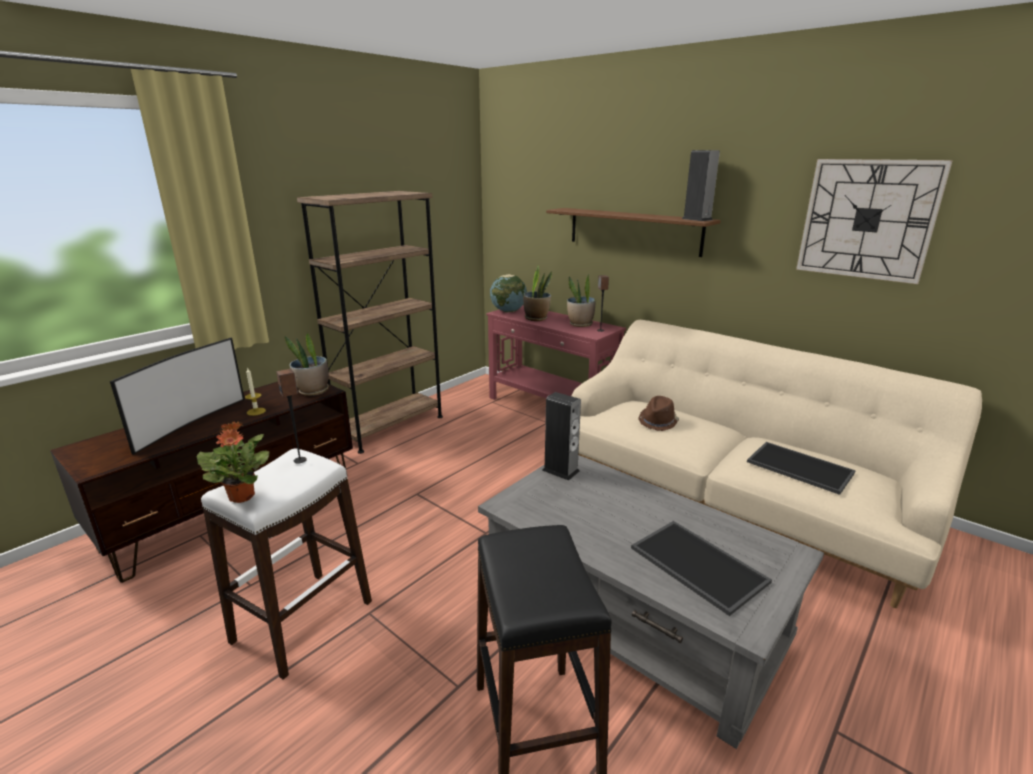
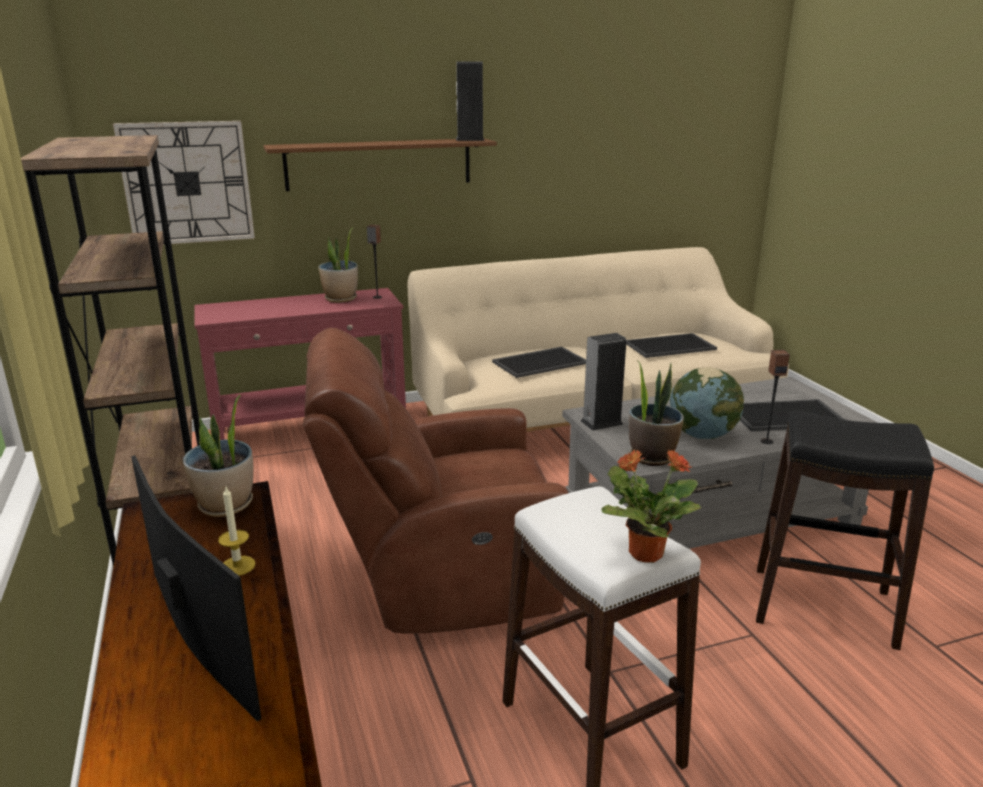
camera: 60 degrees left, 0 degrees up
(300, 460) = (571, 506): speaker -> speaker (766, 441)
(427, 510) = (441, 579): none -> brown armchair
(508, 311) = (216, 314): globe -> globe (702, 435)
(536, 318) = (276, 309): potted plant -> potted plant (651, 457)
(658, 422) = (540, 362): brown hat -> tray
(867, 219) = (610, 124): wall clock -> wall clock (187, 183)

